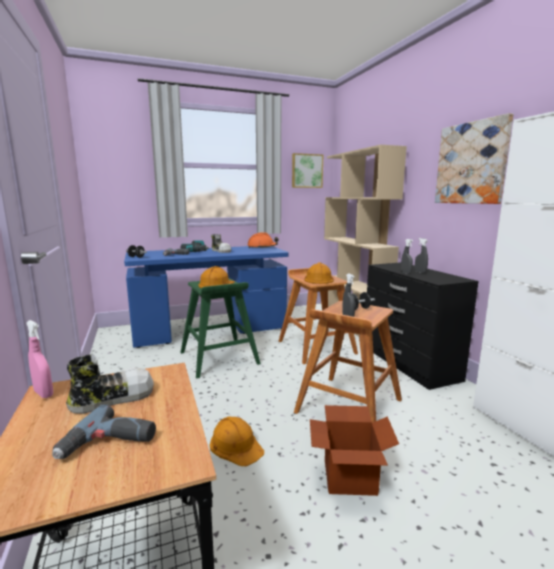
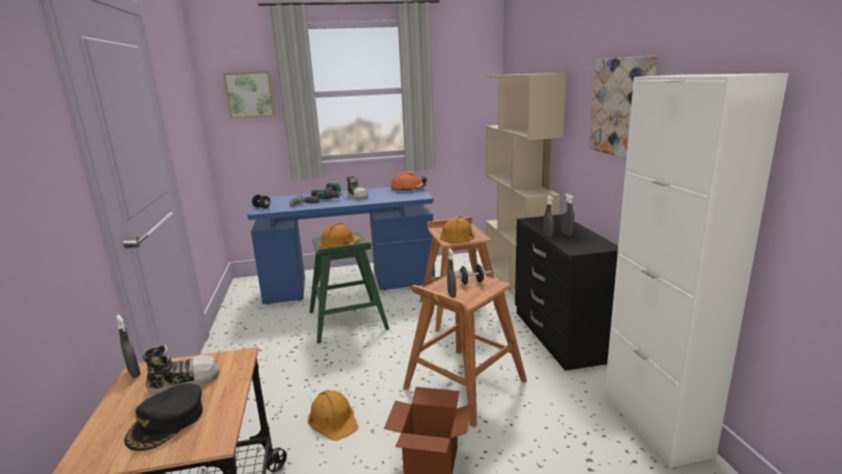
camera: 10 degrees right, 5 degrees up
(43, 394) = (134, 373): pink spray bottle -> grey spray bottle
(108, 444) = (167, 422): power drill -> black cap
(306, 171) = (467, 90): picture -> picture (250, 94)

